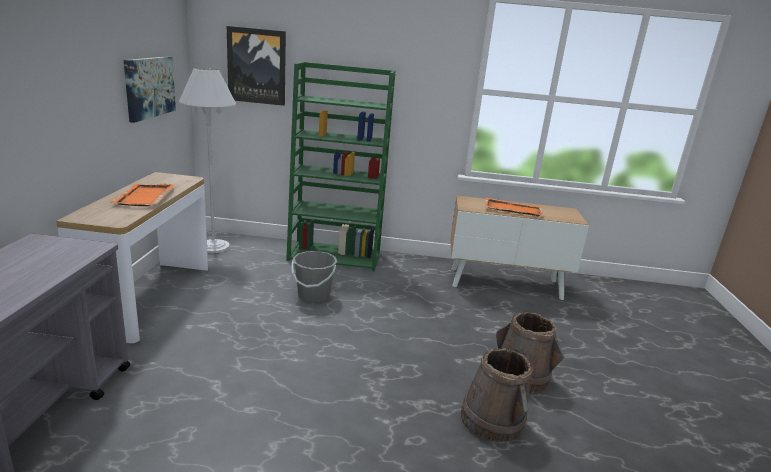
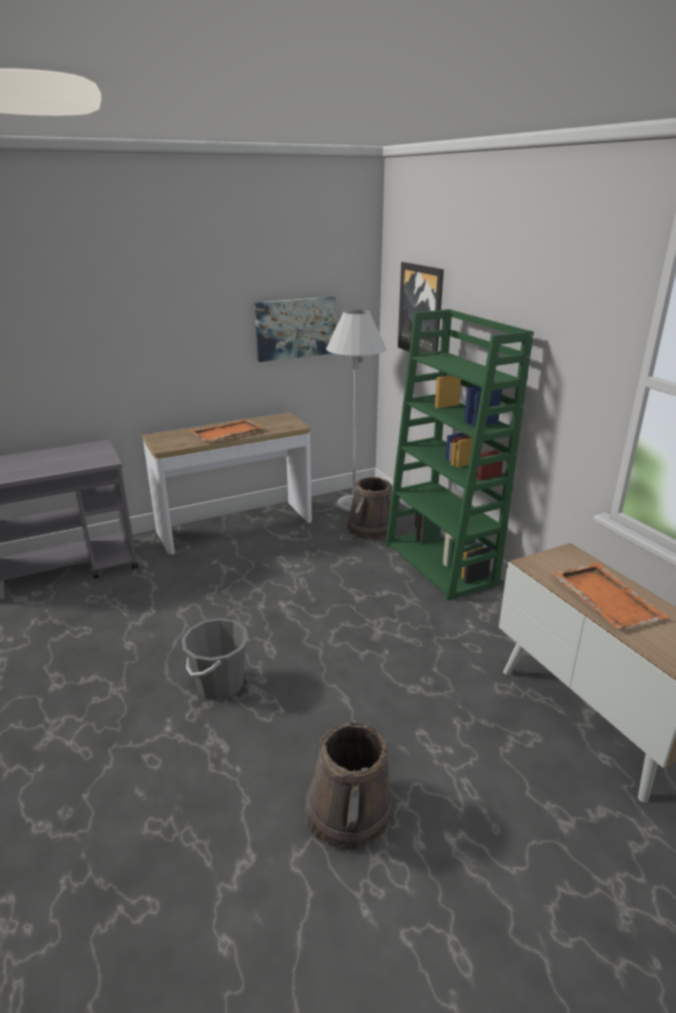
camera: 60 degrees right, 5 degrees up
(313, 295) = (339, 590): grey bucket -> grey bucket (219, 684)
(492, 420) = (229, 812): brown bucket -> brown bucket (370, 529)

